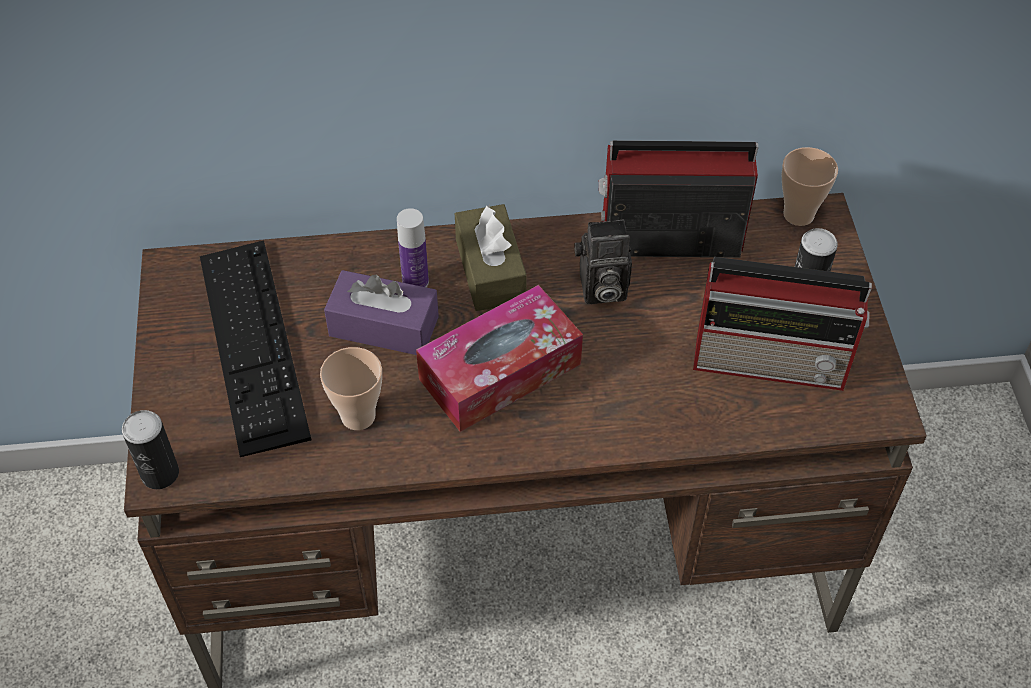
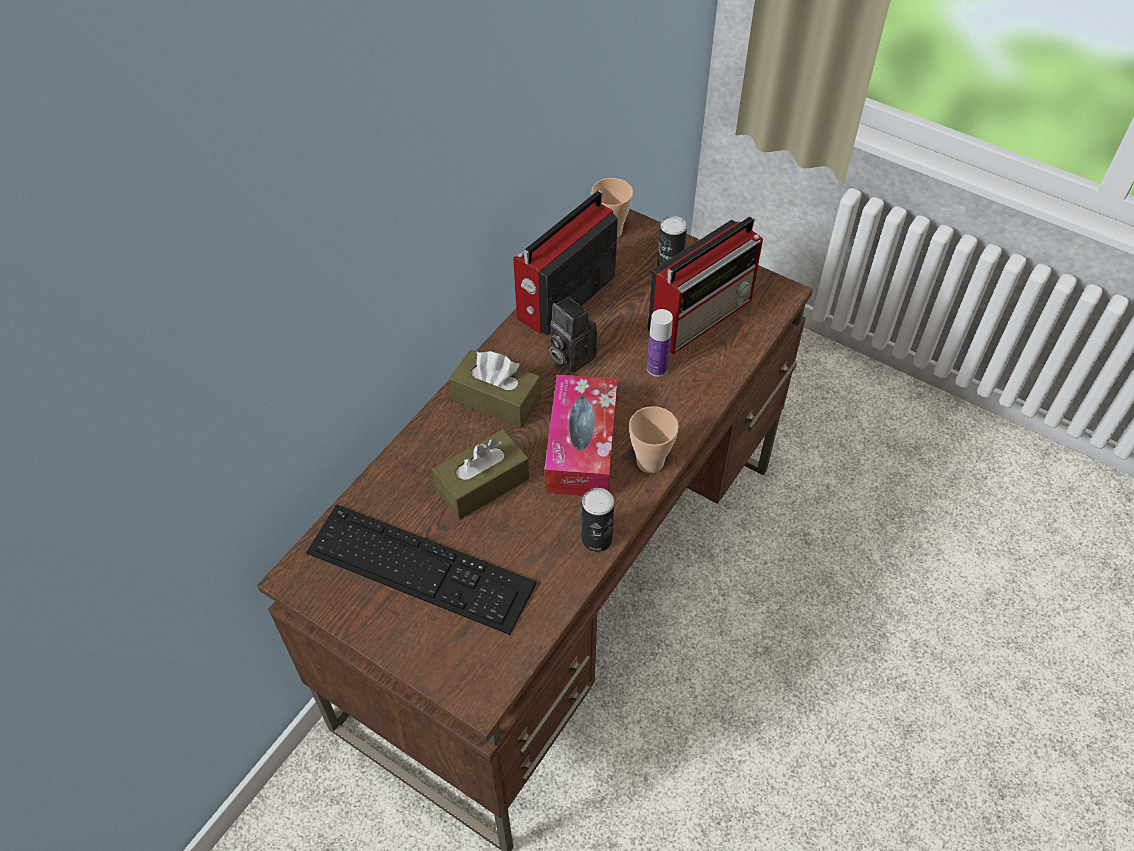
camera: 50 degrees left, 0 degrees up
(160, 473) = (477, 693): can -> can (596, 539)
(358, 416) = (542, 545): cup -> cup (650, 462)
(384, 326) = (482, 484): purple tissue box -> brown tissue box
(415, 282) = (463, 443): bottle -> bottle (657, 368)
(600, 290) = (569, 356): camera -> camera turned 105 degrees clockwise

